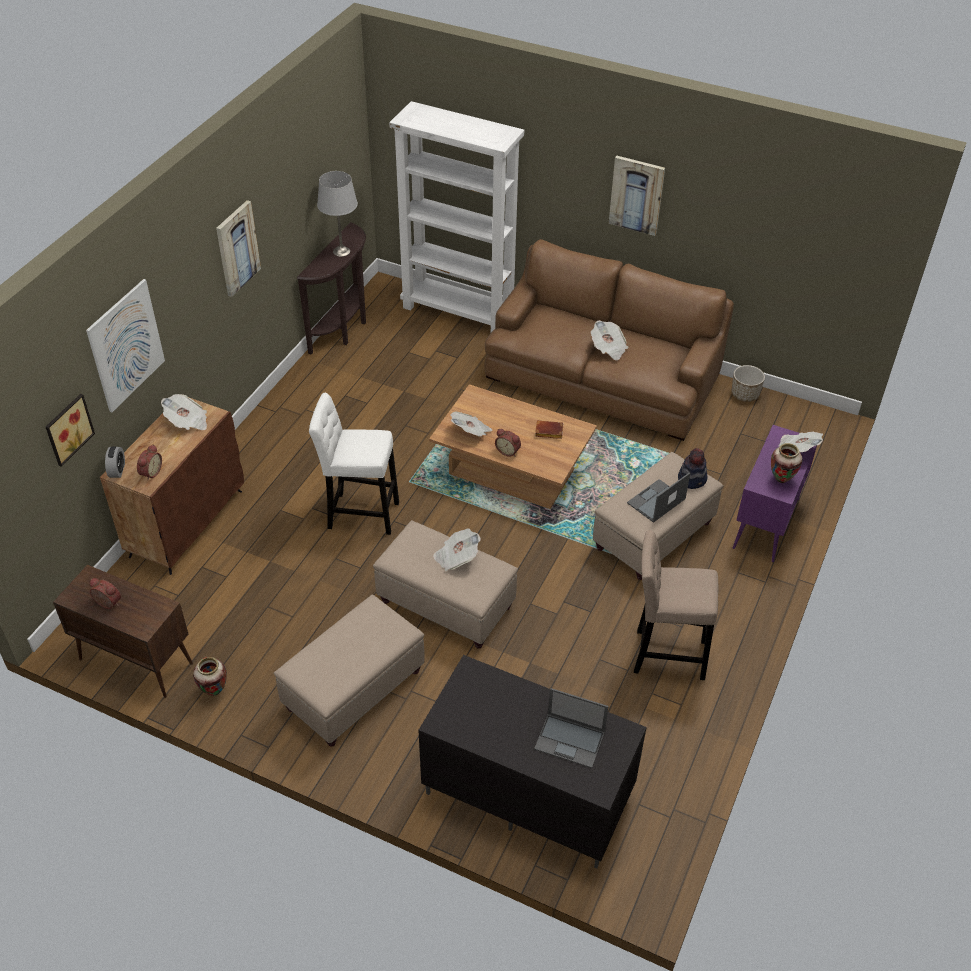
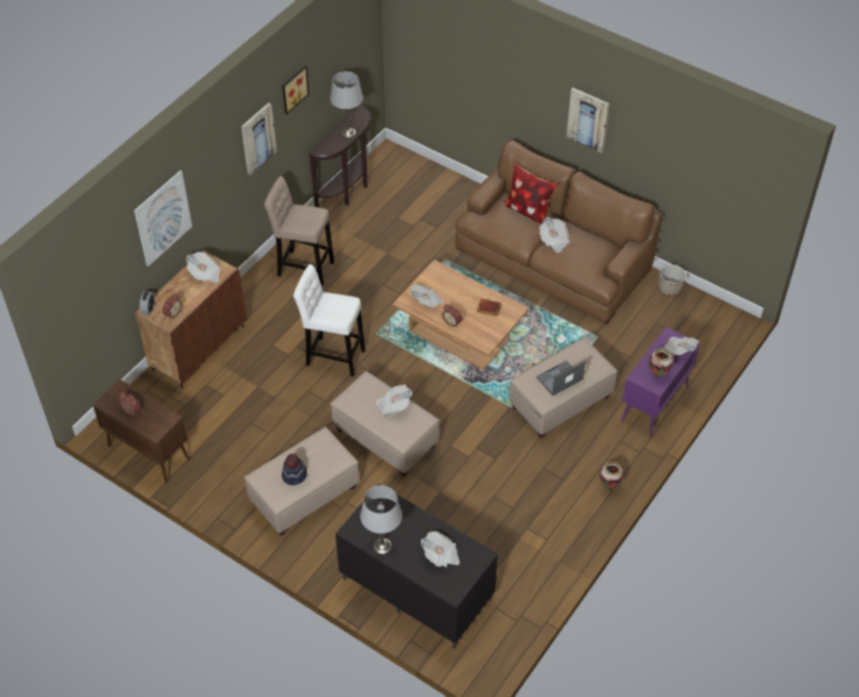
camera: 10 degrees right, 5 degrees up
(67, 429) = (114, 279): picture -> picture (293, 89)
(214, 691) = (202, 483): vase -> vase (609, 486)
(459, 312) = (446, 185): white bookcase -> none
(487, 738) = (382, 546): none -> grey table lamp
(569, 319) = (528, 210): none -> pillow
(570, 740) = (441, 556): laptop -> newspaper
(665, 654) = (544, 499): beige stool -> beige stool (303, 267)
(692, 479) = (593, 363): hat -> hat (295, 475)

